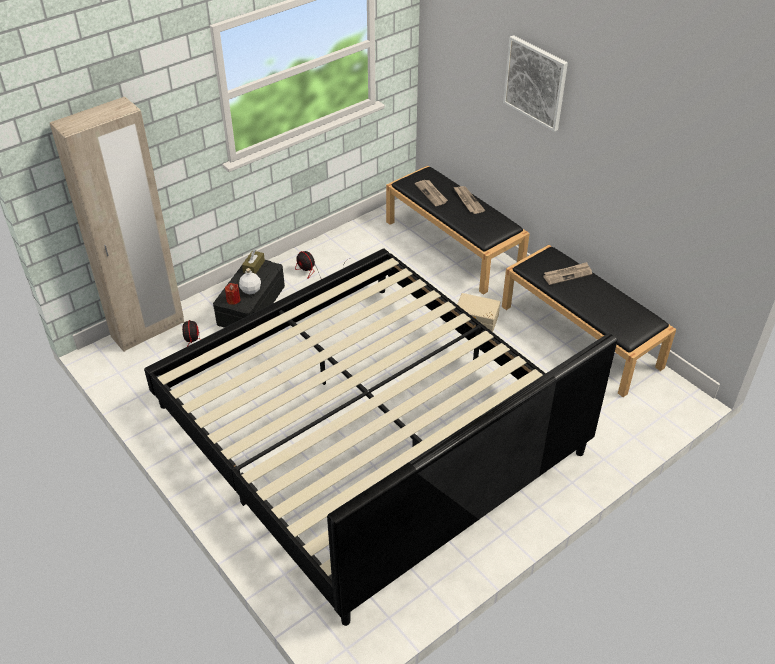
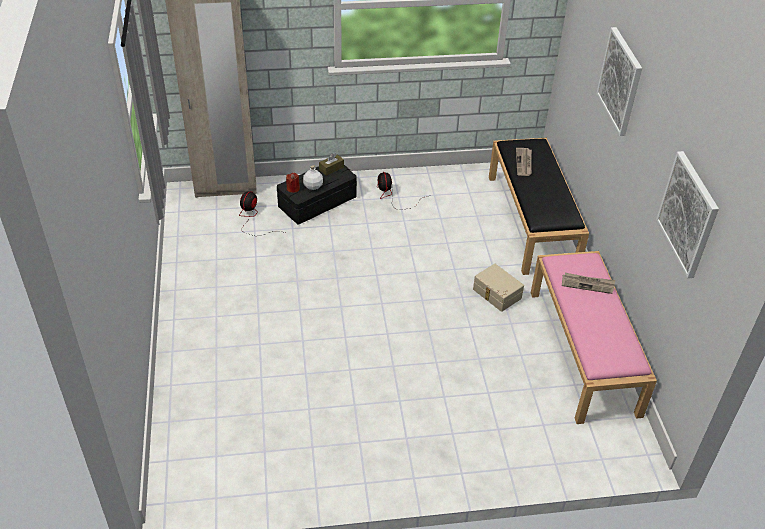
camera: 30 degrees right, 0 degrees up
(367, 430) = (324, 342): bed -> none
(467, 201) = (552, 181): newspaper -> none
(581, 336) = (584, 352): black bench -> pink bench
(678, 172) = (688, 214): none -> picture

